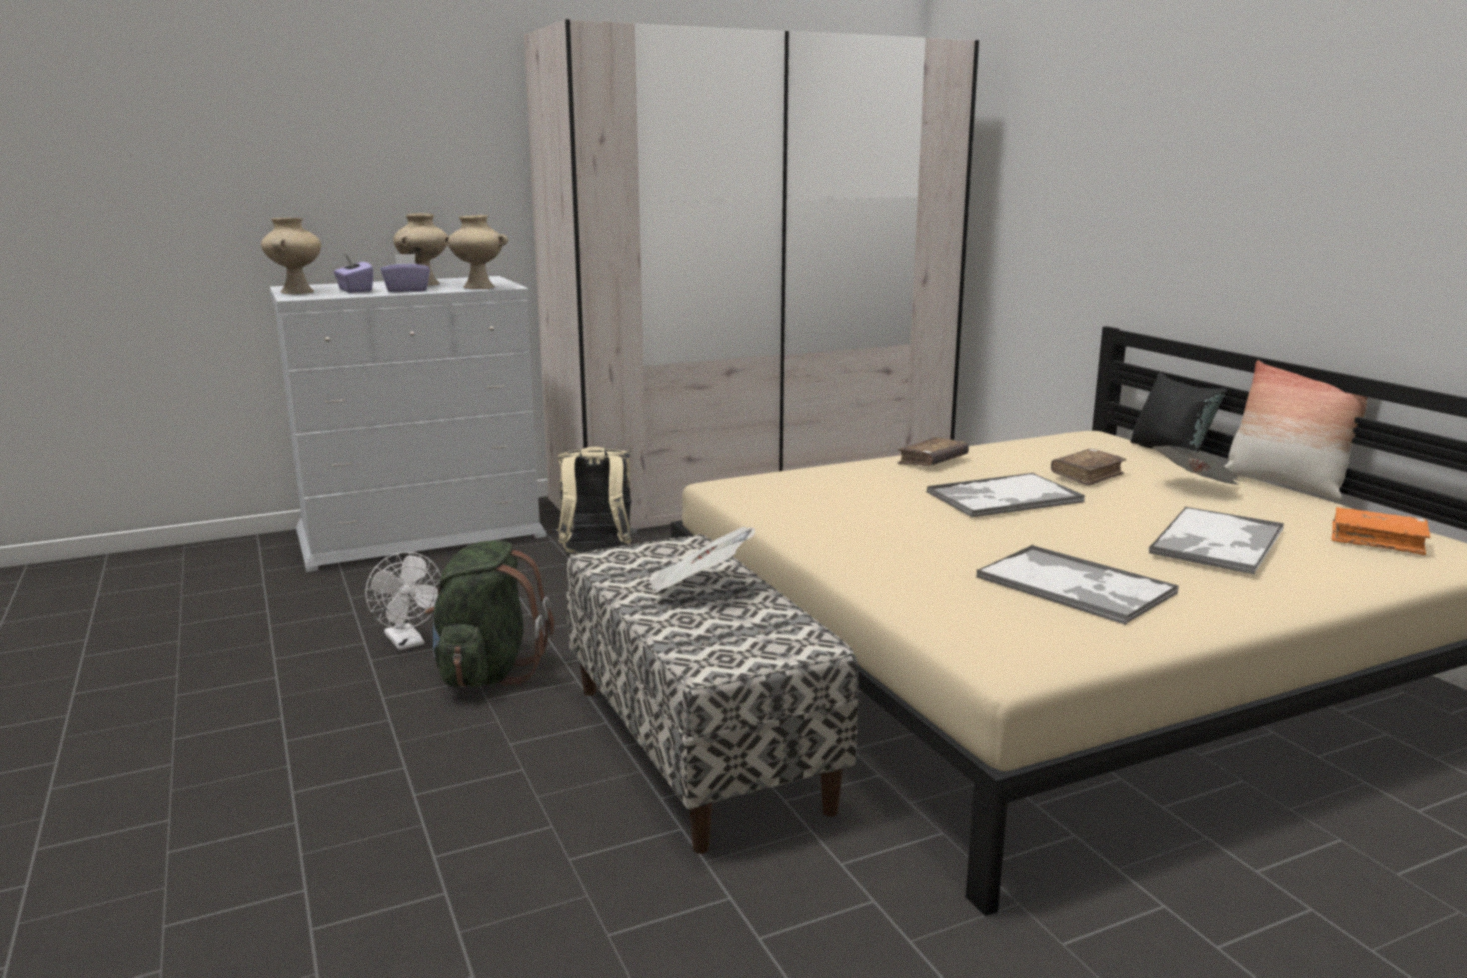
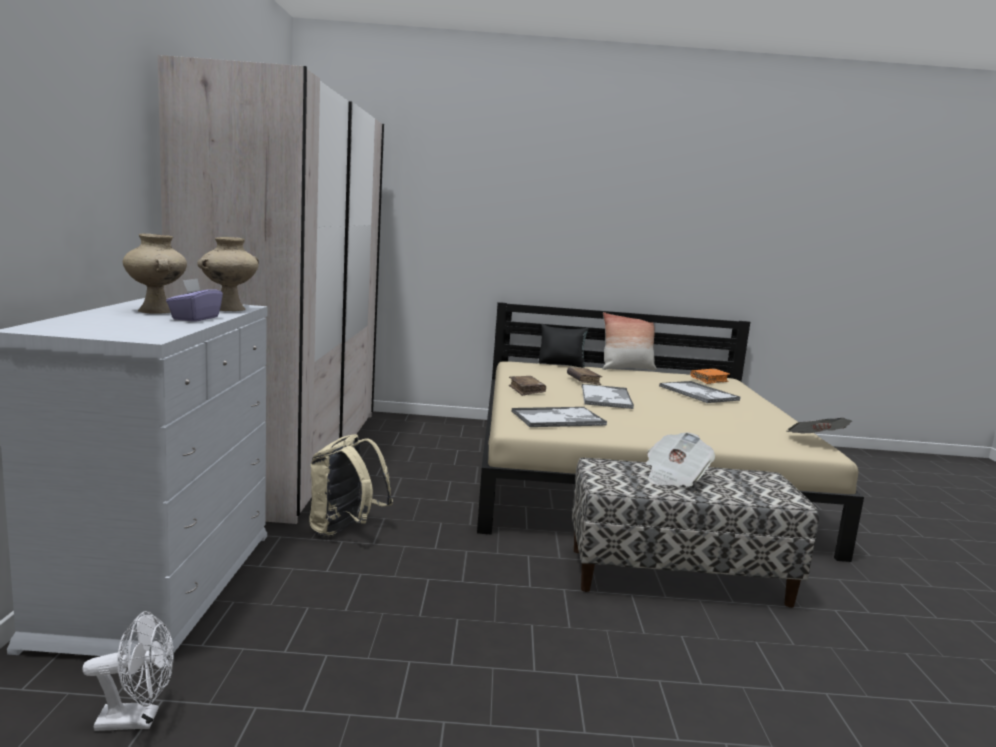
camera: 65 degrees left, 5 degrees down
(296, 292) = (95, 333): beige vase -> none
(354, 290) = (145, 324): purple tissue box -> none
(408, 642) = (432, 640): white fan -> white fan (137, 719)
(487, 672) = (522, 617): green backpack -> none
(1076, 586) = (736, 421): tray -> tray (559, 418)
(1197, 488) = (620, 376): newspaper -> newspaper (815, 441)

